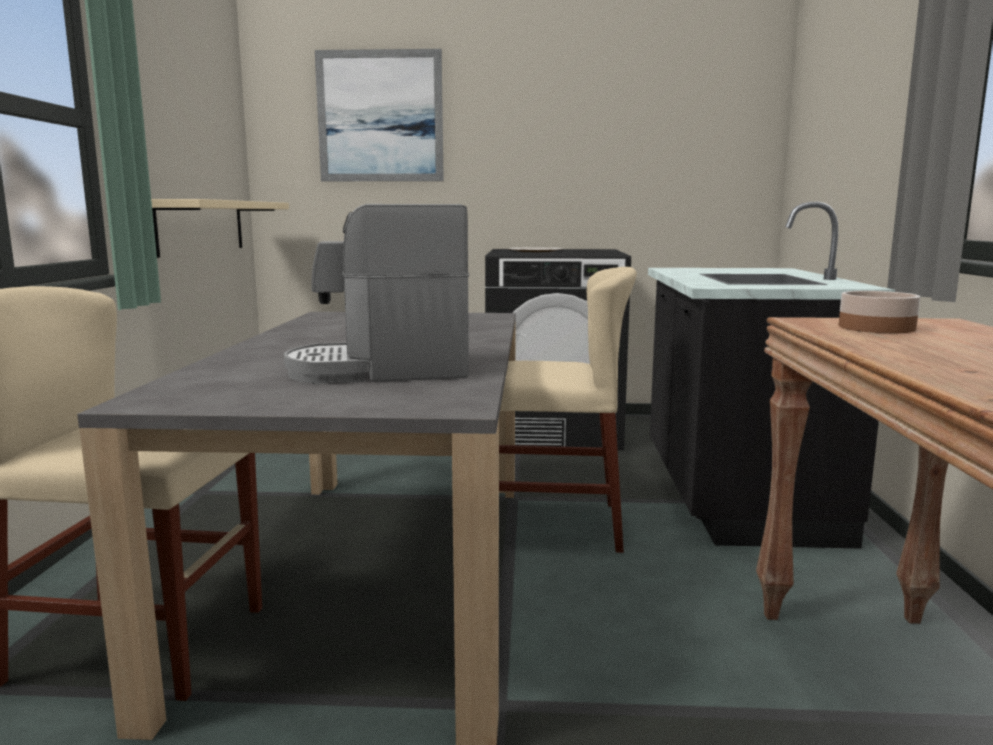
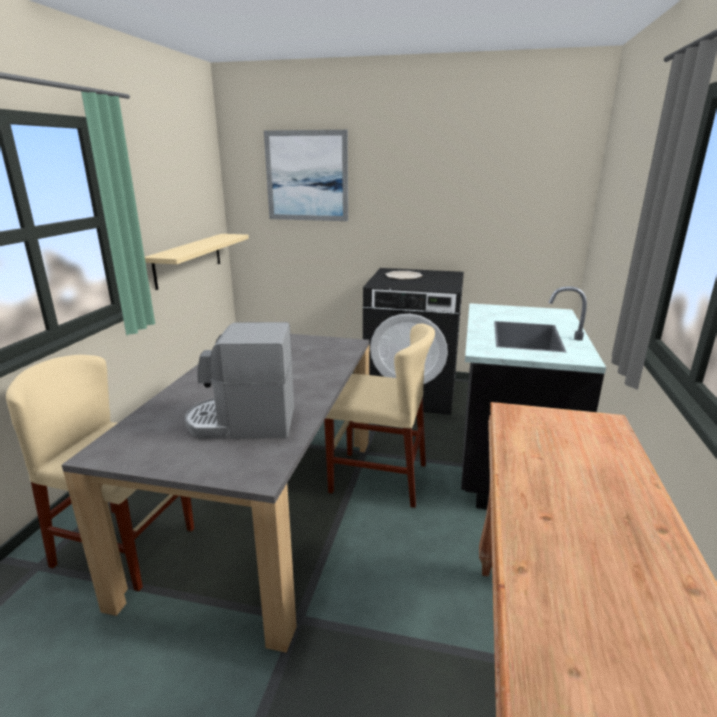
camera: 10 degrees right, 10 degrees up
(876, 327) = (547, 430): bowl -> none

